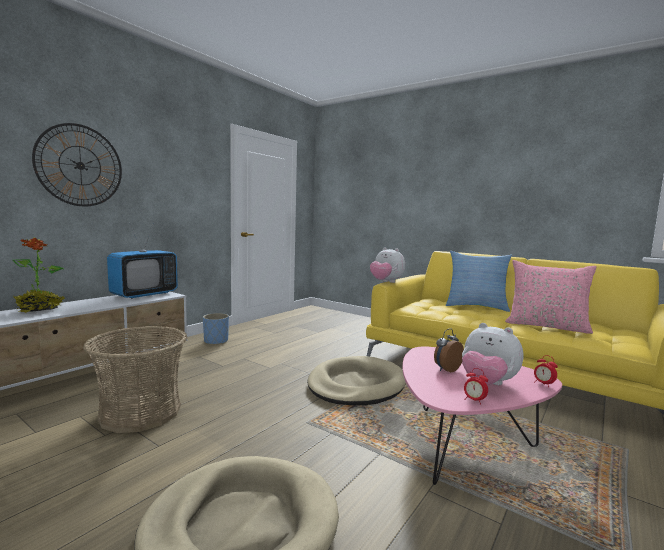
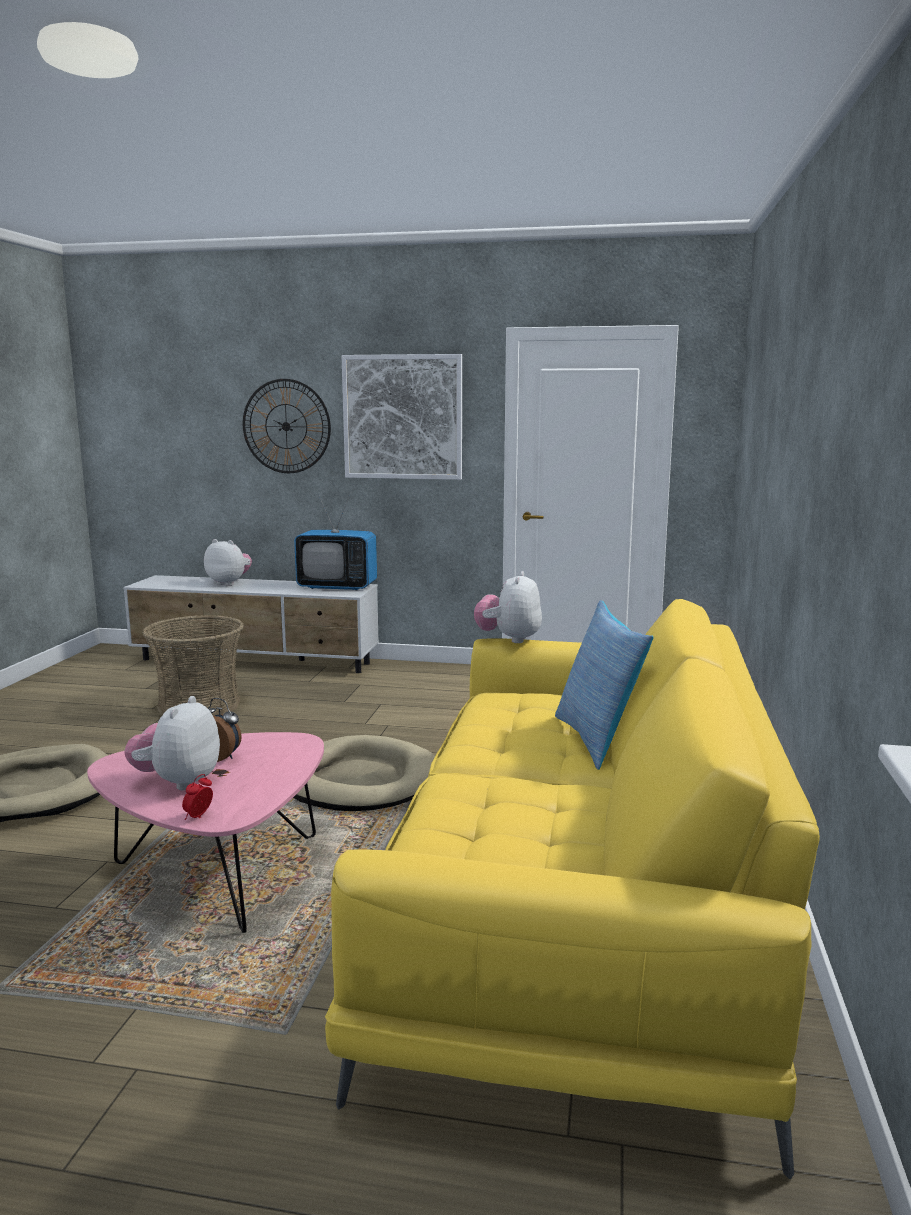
camera: 65 degrees right, 5 degrees up
(40, 310) = (229, 583): potted plant -> plush toy
(174, 169) = (402, 417): none -> picture
(216, 341) = (423, 676): blue planter -> none
(474, 400) = (117, 777): alarm clock -> none
(546, 326) = (504, 804): pink pillow -> none

